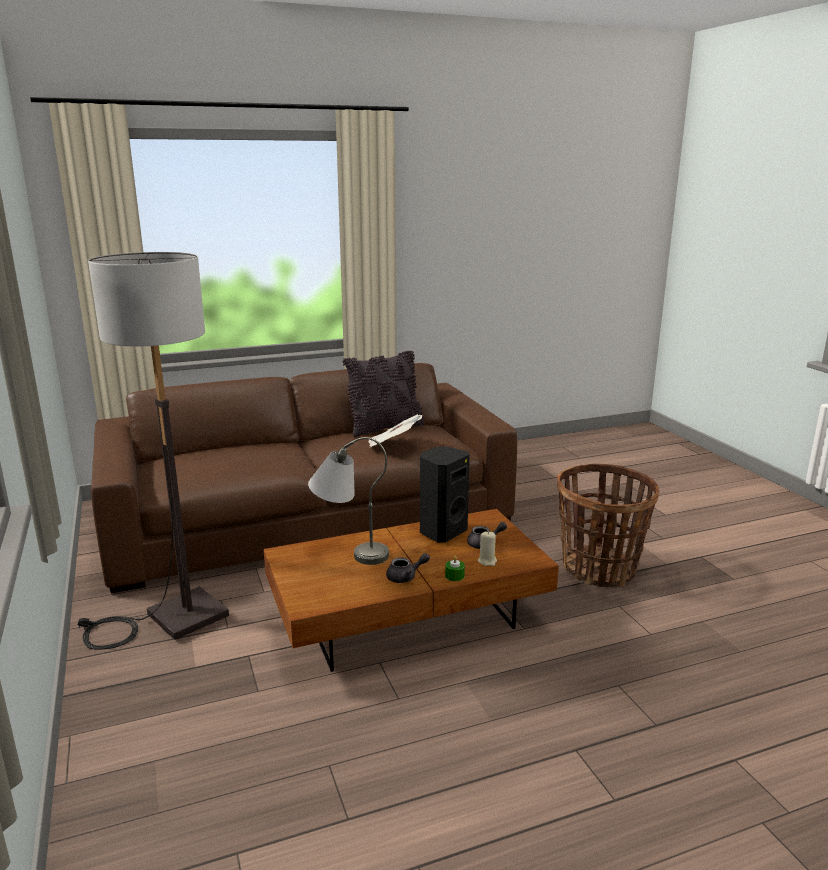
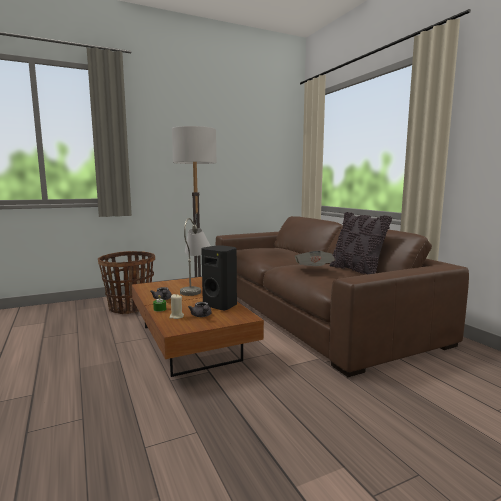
camera: 85 degrees right, 10 degrees down
(599, 569) = (268, 425): basket -> basket (130, 307)

